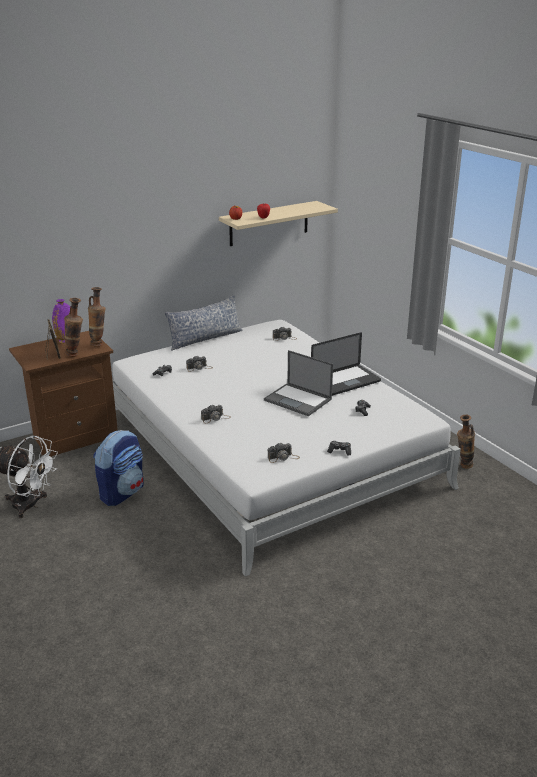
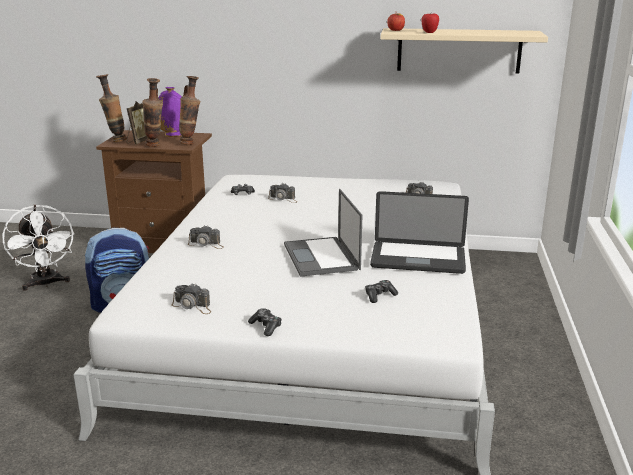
camera: 40 degrees right, 5 degrees down
(205, 339) = (339, 178): pillow -> none
(463, 466) = (542, 455): vase -> vase (115, 141)

